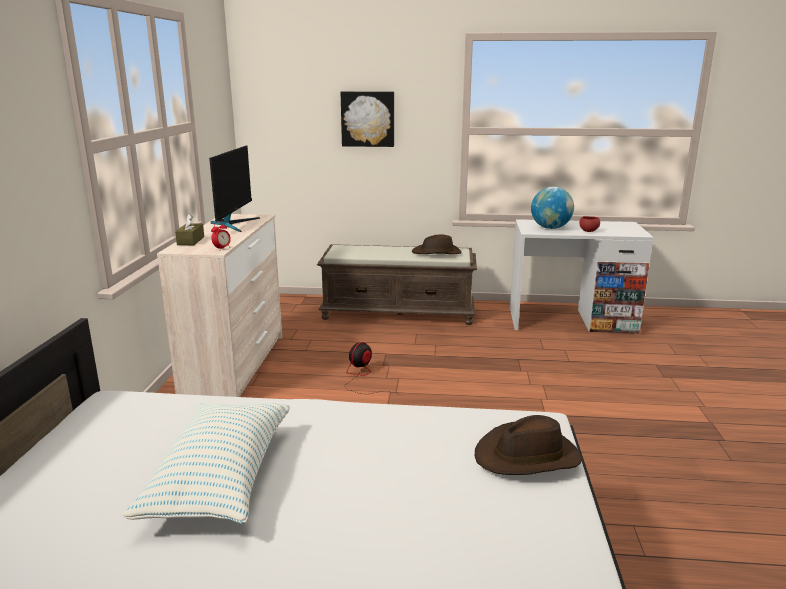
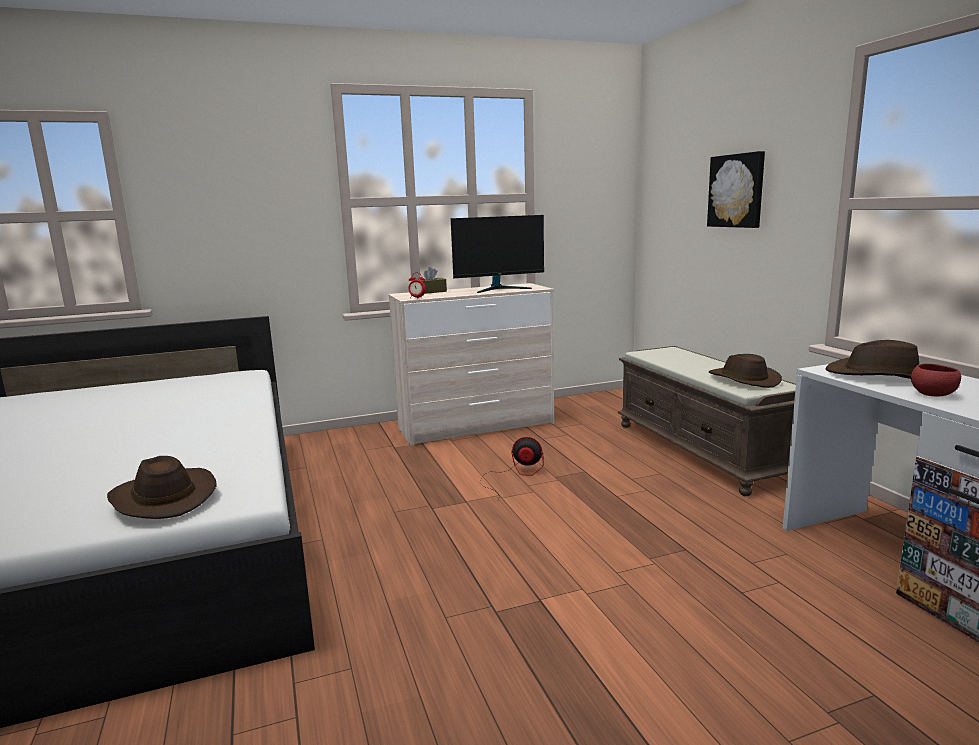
camera: 65 degrees right, 5 degrees down
(220, 479) = (137, 416): pillow -> none
(550, 228) = (880, 375): globe -> brown hat

